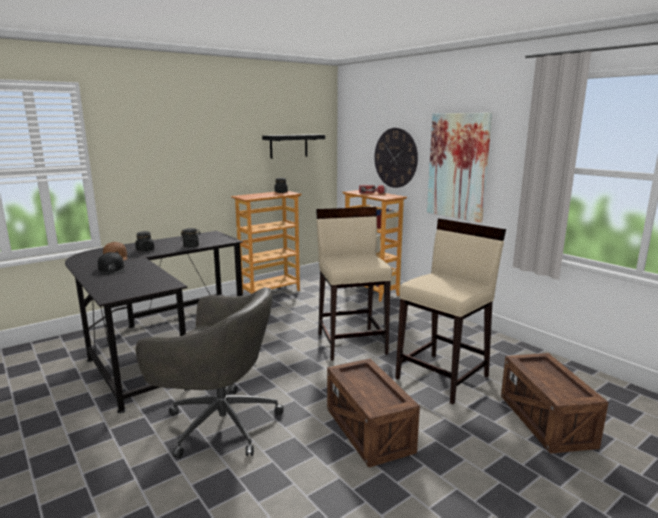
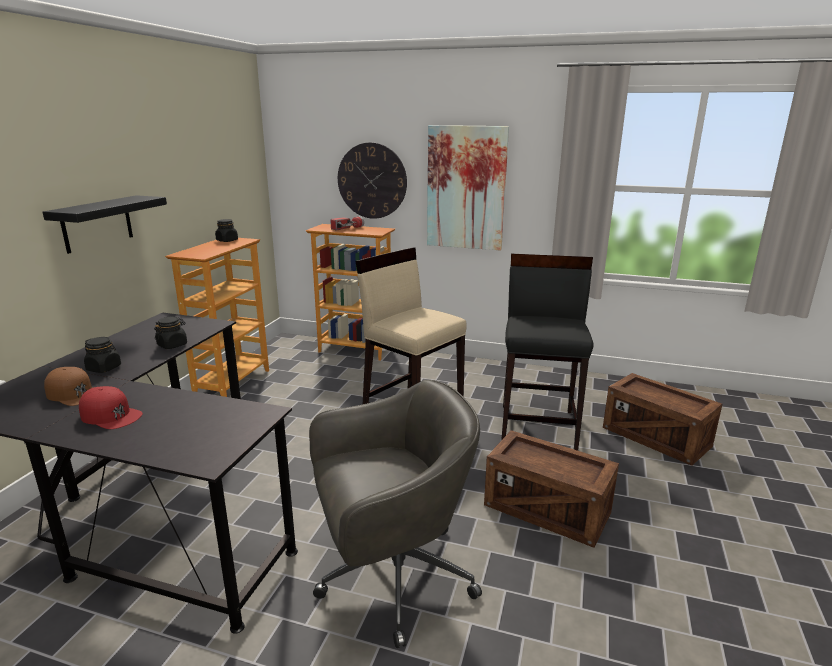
camera: 35 degrees left, 5 degrees up
(112, 269) = (111, 415): black cap -> red cap
(288, 146) = (219, 172): black shelf -> black shelf (97, 224)
(443, 377) = (538, 426): beige stool -> black stool

